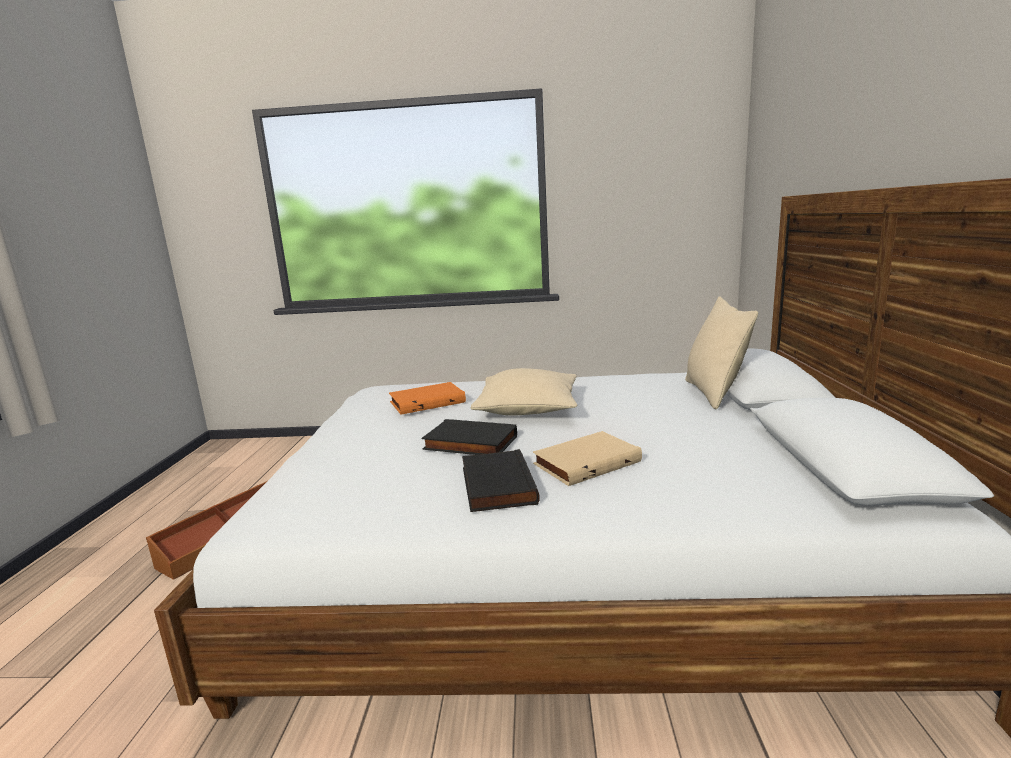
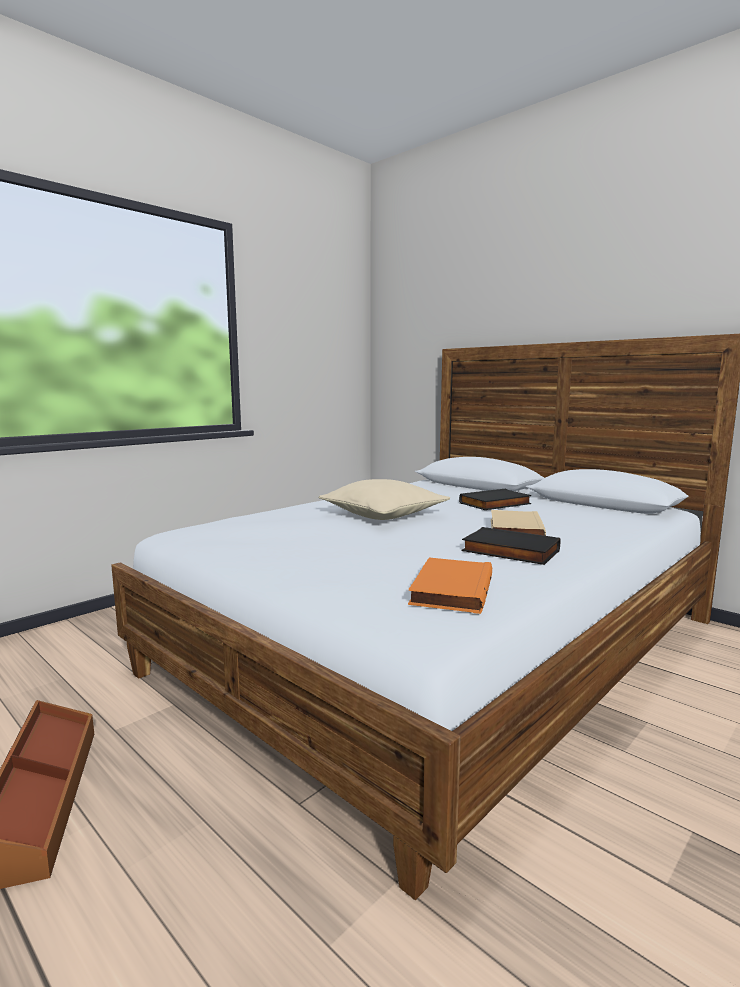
camera: 50 degrees left, 5 degrees down
(427, 401) = (289, 526): orange book -> orange book (450, 590)
(469, 444) = (416, 540): black book -> black book (495, 504)
(714, 393) = (464, 489): beige pillow -> none

